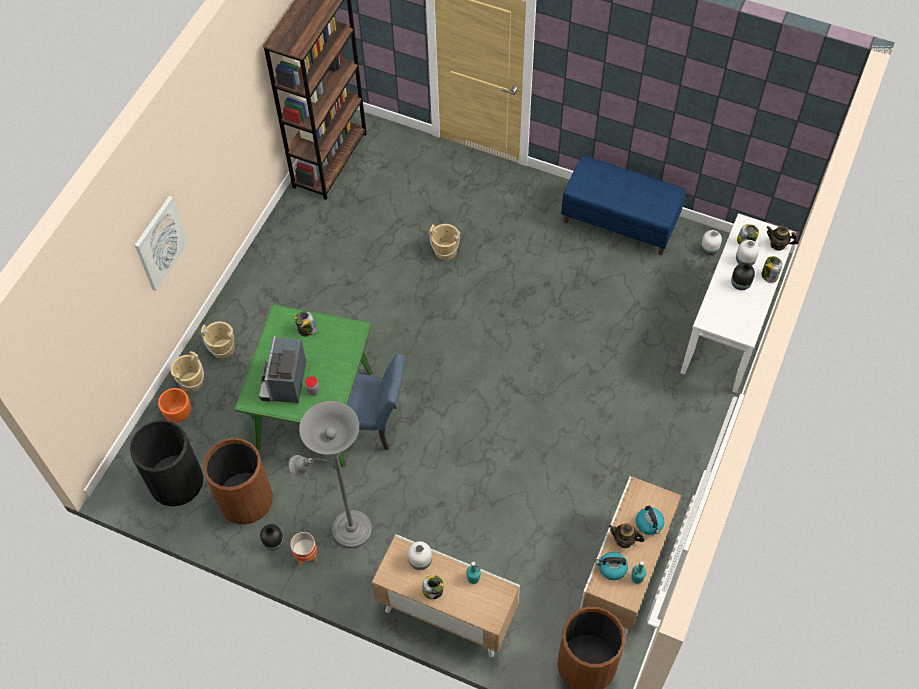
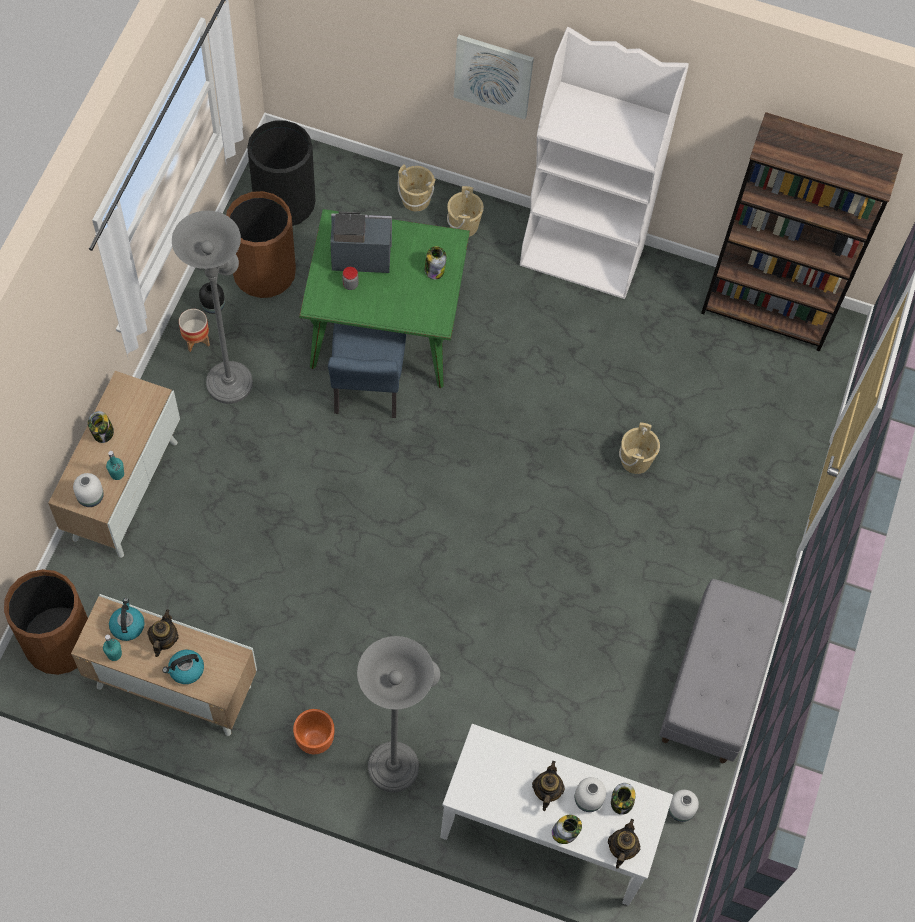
camera: 80 degrees right, 5 degrees up
(179, 414) = (371, 193): orange planter -> orange planter (314, 740)
(265, 269) = (583, 256): none -> white bookcase
(421, 560) = (140, 418): white vase -> white vase (91, 497)
(620, 221) = (714, 685): blue bench -> grey bench
(681, 417) = (397, 761): none -> grey floor lamp
(741, 284) = (546, 791): black vase -> teapot

